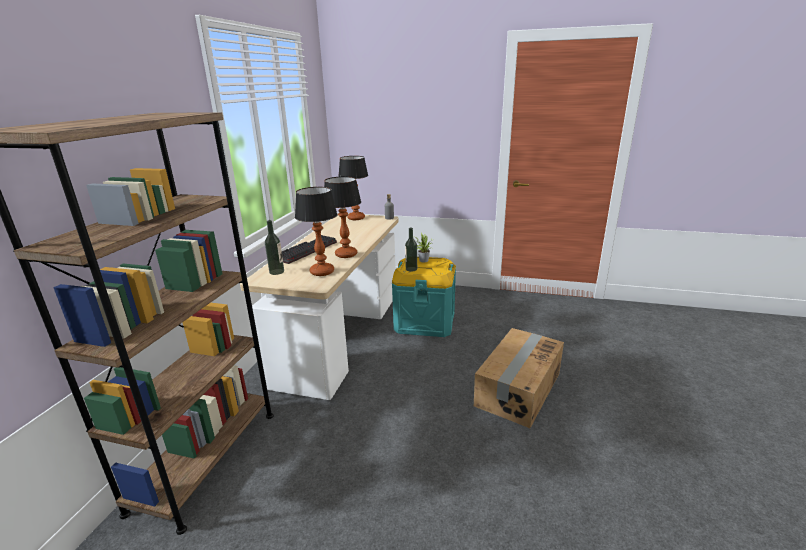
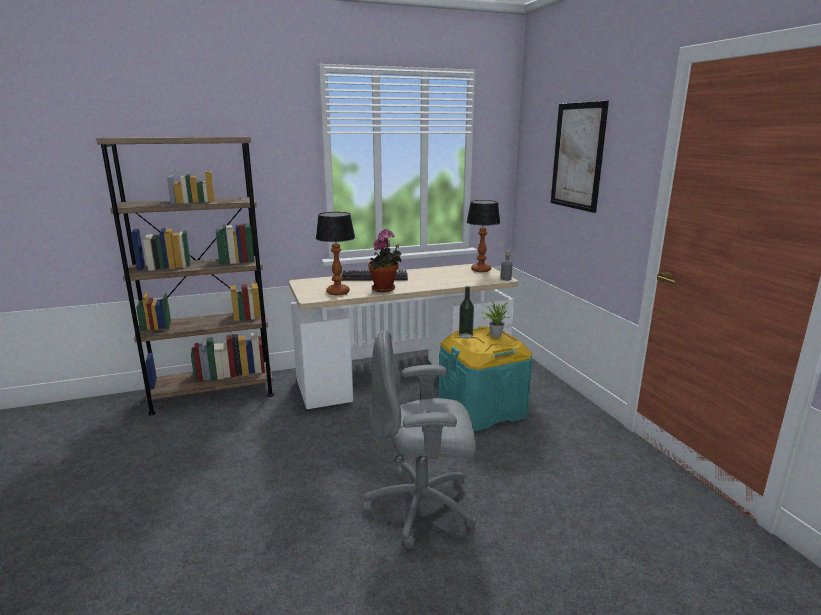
camera: 55 degrees right, 5 degrees down
(277, 272) = (321, 282): bottle -> none
(346, 254) = (385, 289): table lamp -> potted plant
(413, 110) = (577, 156): none -> picture
(517, 389) = (423, 507): cardboard box -> grey office chair

